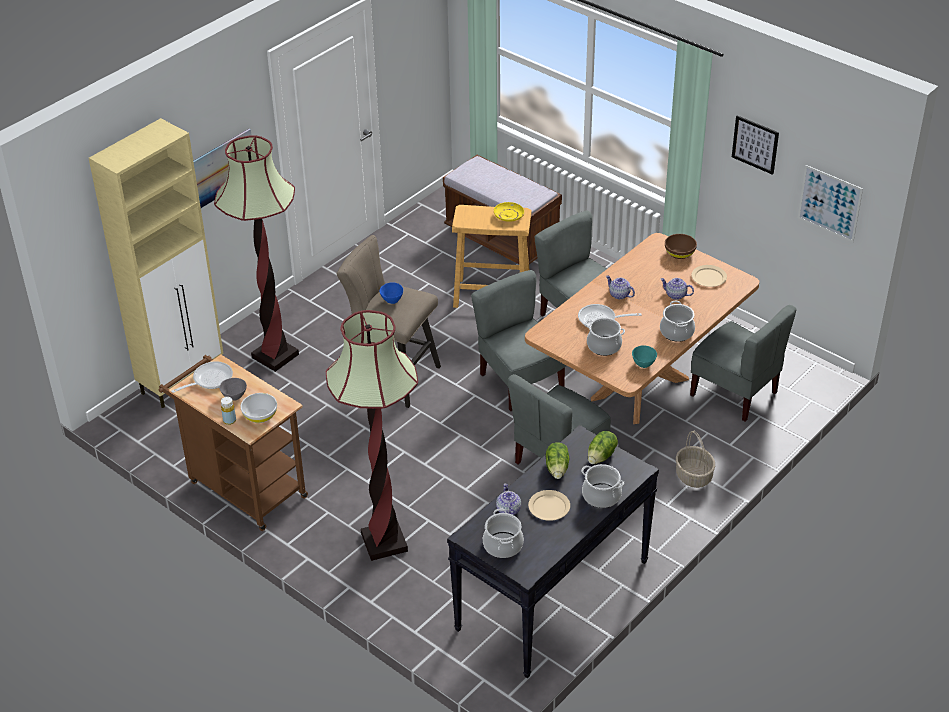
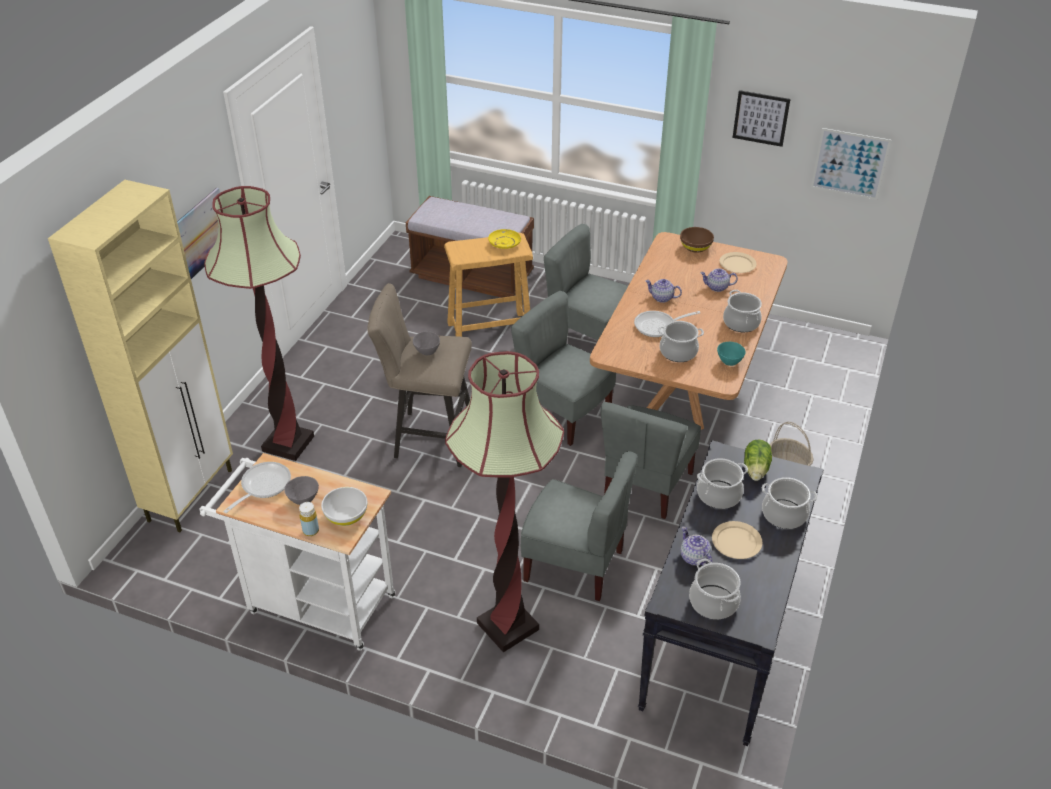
camera: 20 degrees left, 0 degrees up
(242, 487) = (314, 602): brown cart -> white cart
(391, 300) = (426, 352): blue bowl -> grey bowl
(557, 468) = (718, 495): lettuce -> cooking pot
(735, 393) = (776, 378): grey chair -> grey chair (575, 565)

